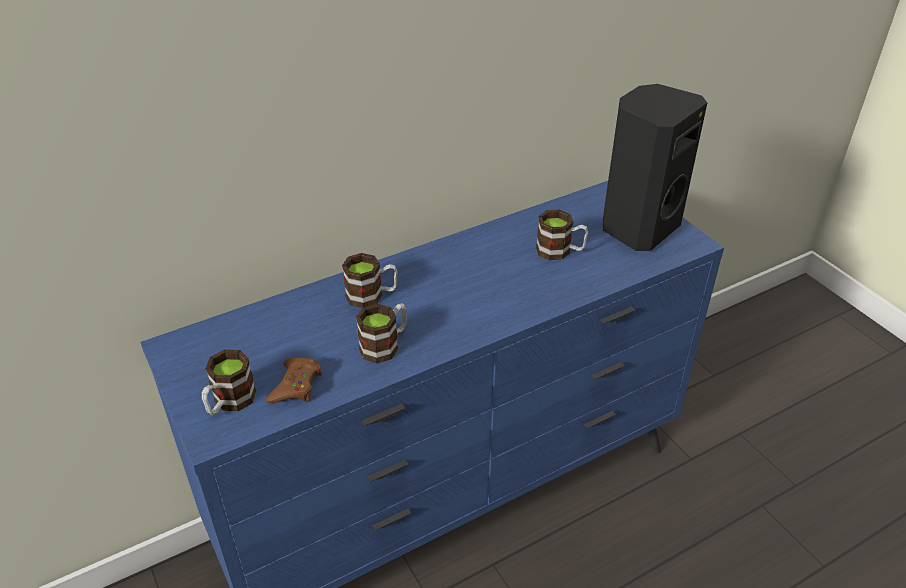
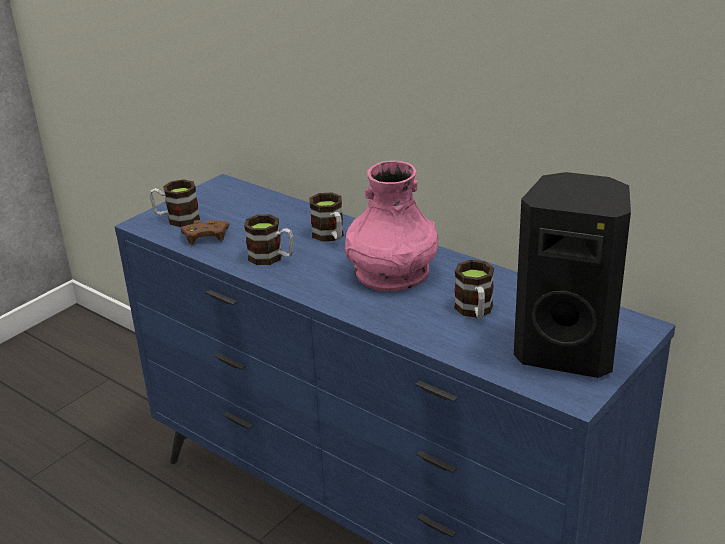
camera: 70 degrees right, 10 degrees down
(468, 276) = (391, 272): none -> pink vase

